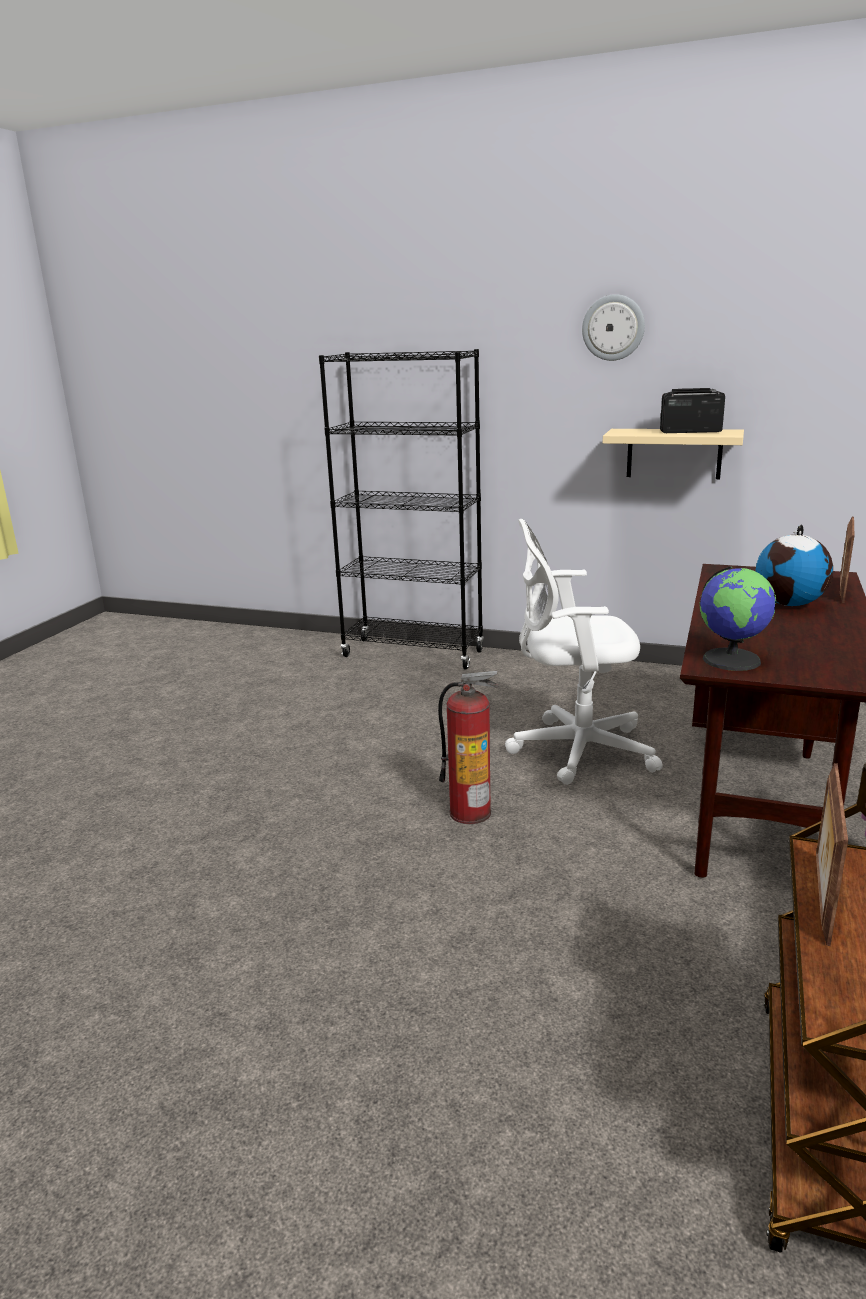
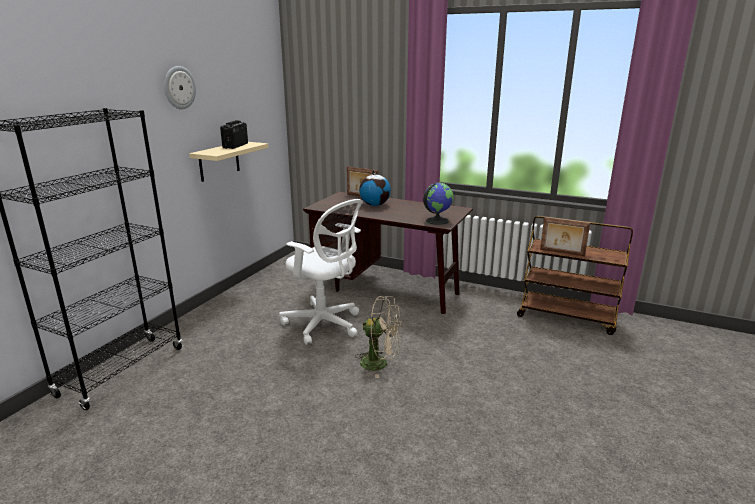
camera: 85 degrees left, 0 degrees up
(470, 812) = (380, 363): fire extinguisher -> beige fan
(575, 750) = (325, 325): white office chair -> white office chair turned 60 degrees counterclockwise

